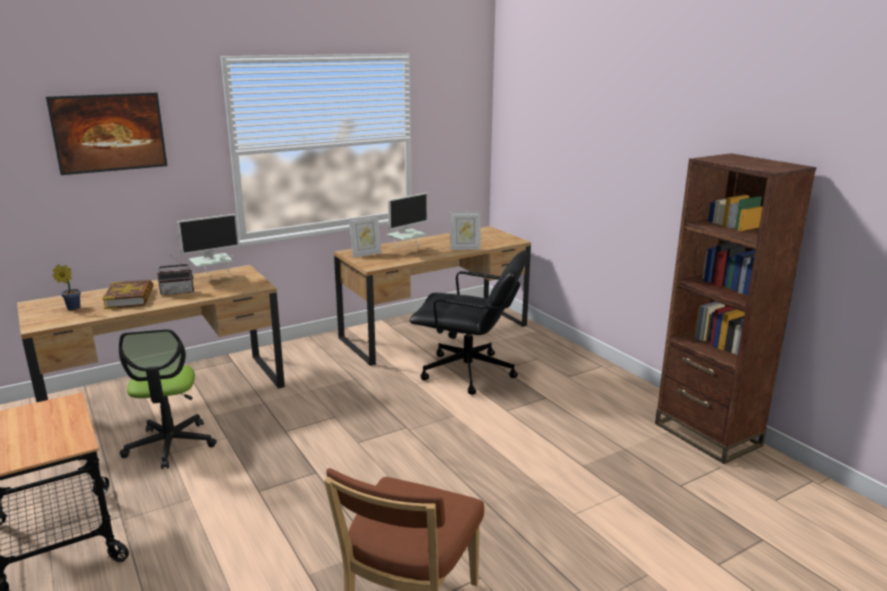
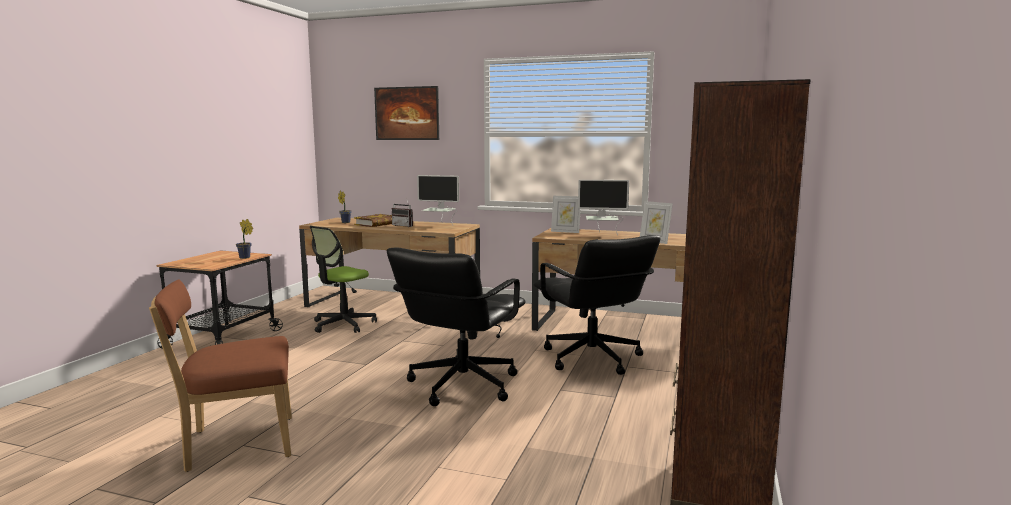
camera: 50 degrees right, 10 degrees down
(71, 411) = (246, 257): none -> potted plant
(440, 445) = (461, 385): none -> black office chair

